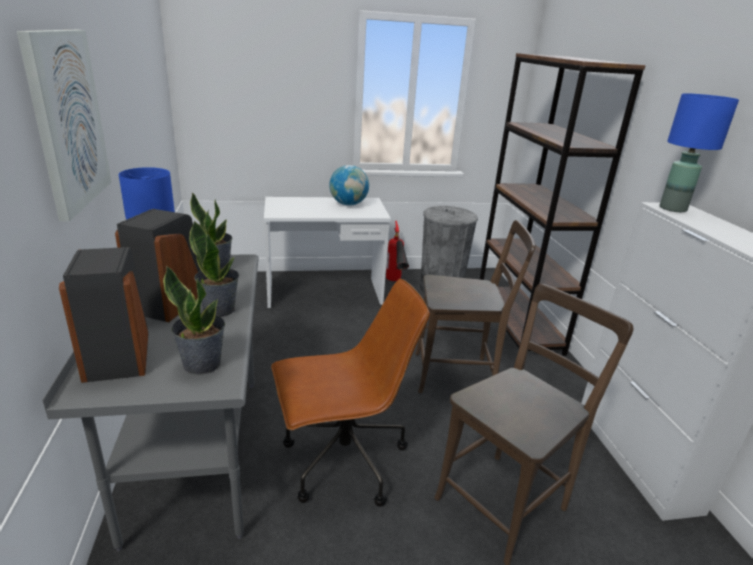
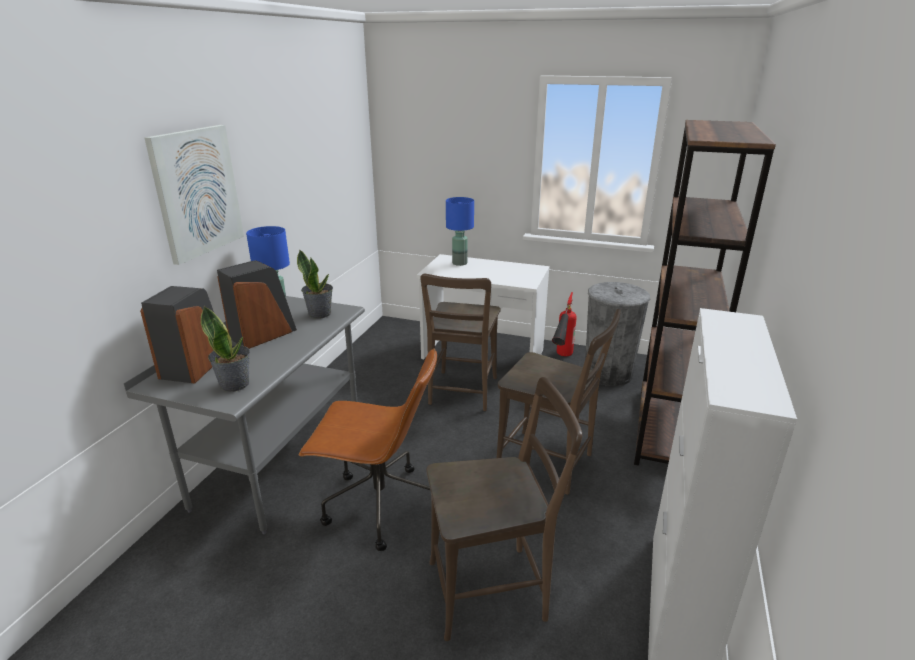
camera: 30 degrees right, 0 degrees up
(219, 309) = (287, 347): potted plant -> none
(334, 332) = (462, 393): none -> brown chair
(348, 204) = (509, 270): globe -> none
(673, 208) = (726, 321): blue table lamp -> blue table lamp (460, 263)

